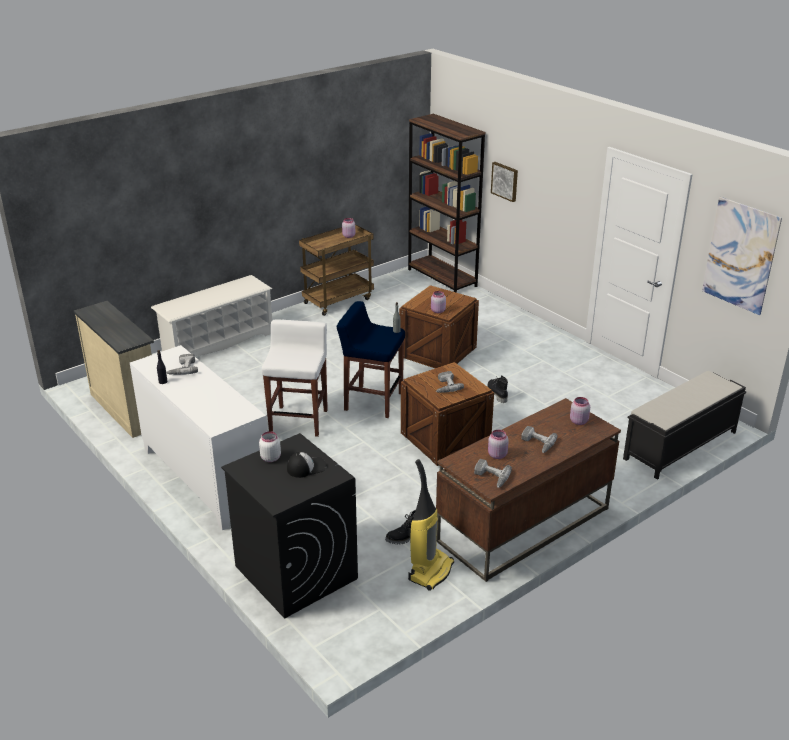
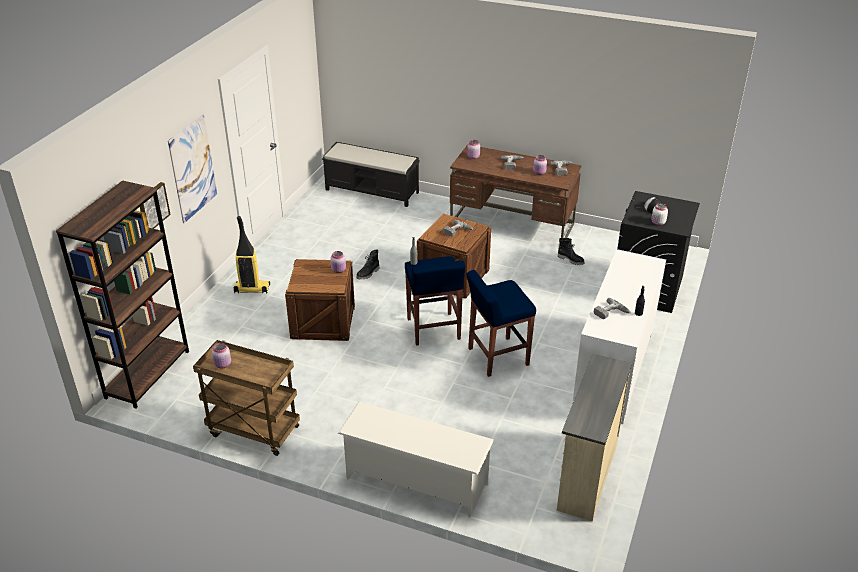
camera: 120 degrees left, 5 degrees up
(299, 420) = (497, 357): white stool -> blue stool
(430, 571) = (587, 243): vacuum cleaner -> vacuum cleaner (251, 289)
(740, 256) = (299, 72): picture -> picture (193, 168)

